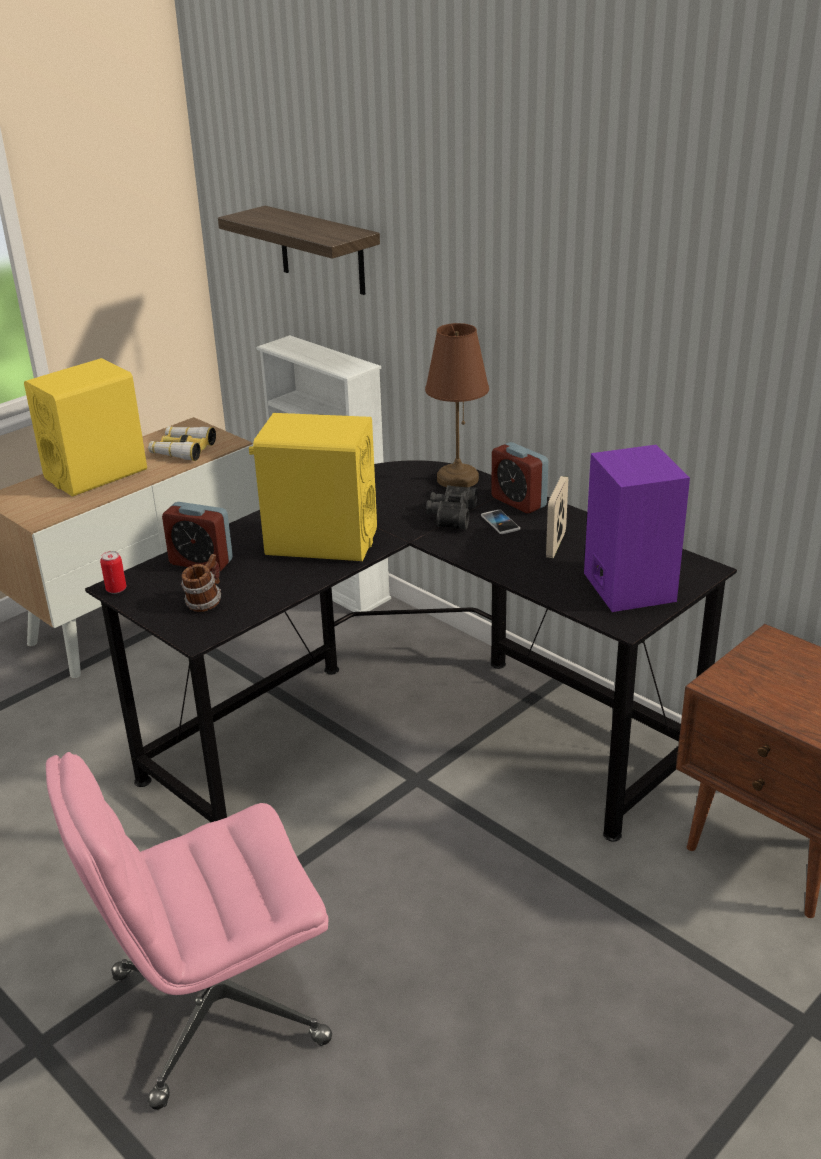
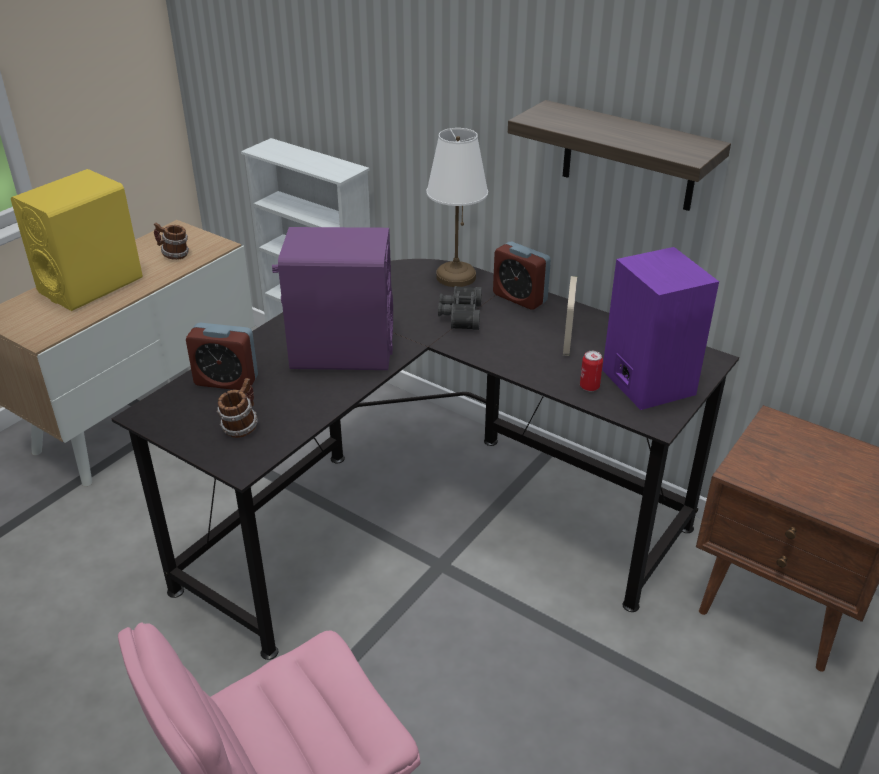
camera: 10 degrees left, 5 degrees up
(116, 589) = (145, 417): can -> can (589, 387)
(183, 450) = (174, 255): binoculars -> mug
(321, 542) = (341, 351): yellow speaker -> purple speaker
(322, 250) = (304, 55): shelf -> shelf (629, 157)
(457, 479) = (455, 277): brown table lamp -> white table lamp
(500, 523) = (509, 321): phone -> none

